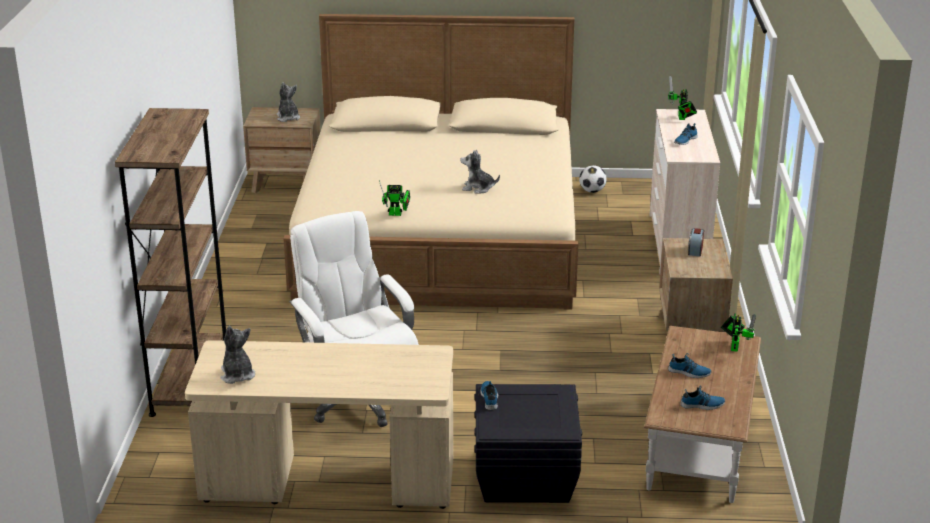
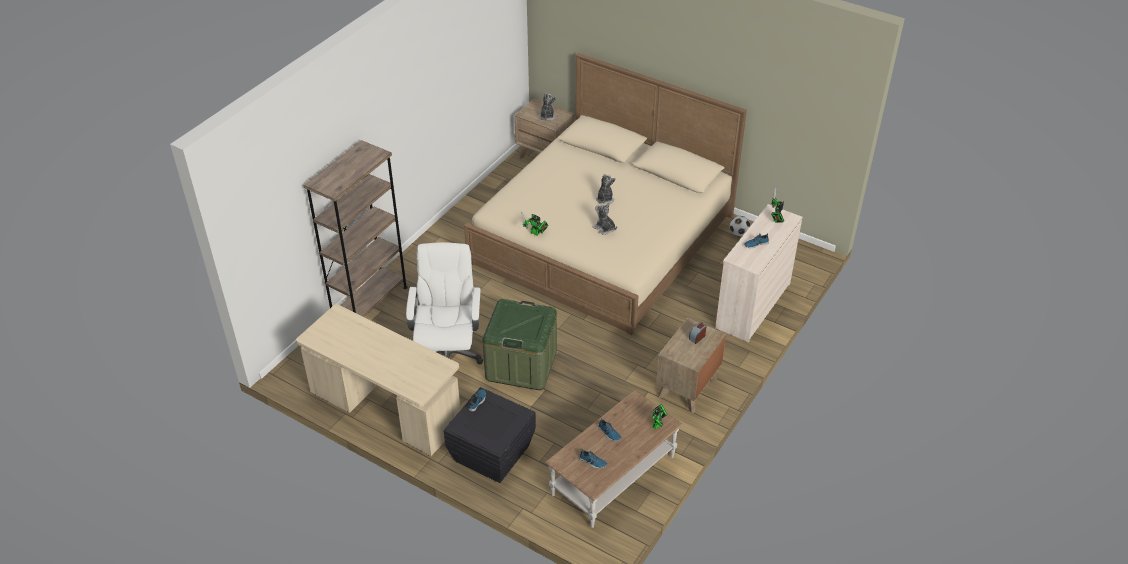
camera: 30 degrees right, 15 degrees up
(237, 375) = (330, 337): plush toy -> plush toy (605, 199)
(467, 378) = (521, 364): none -> green storage box

